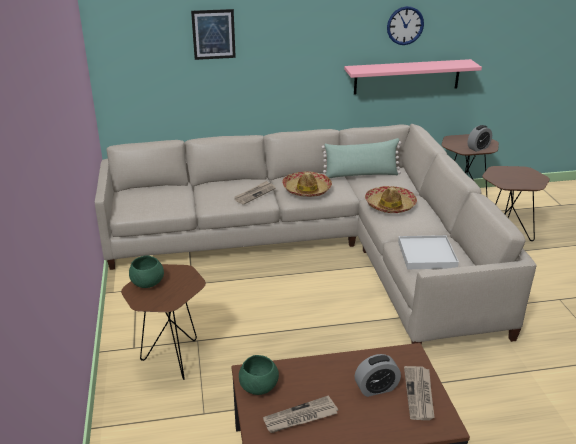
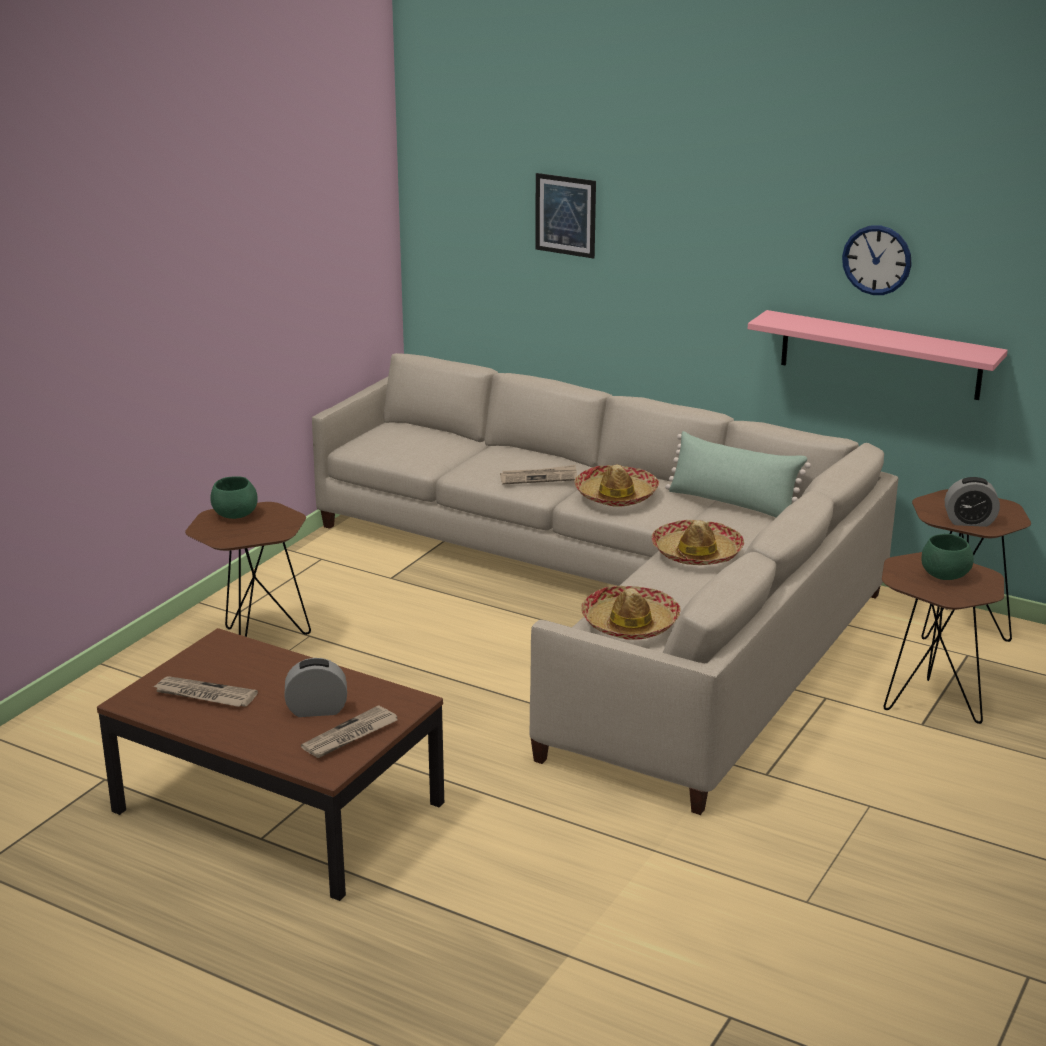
camera: 40 degrees right, 5 degrees down
(258, 387) = (209, 655): green bowl -> green bowl (944, 576)
(376, 388) = (317, 710): alarm clock -> alarm clock turned 150 degrees clockwise
(427, 255) = (630, 624): white tray -> hat

